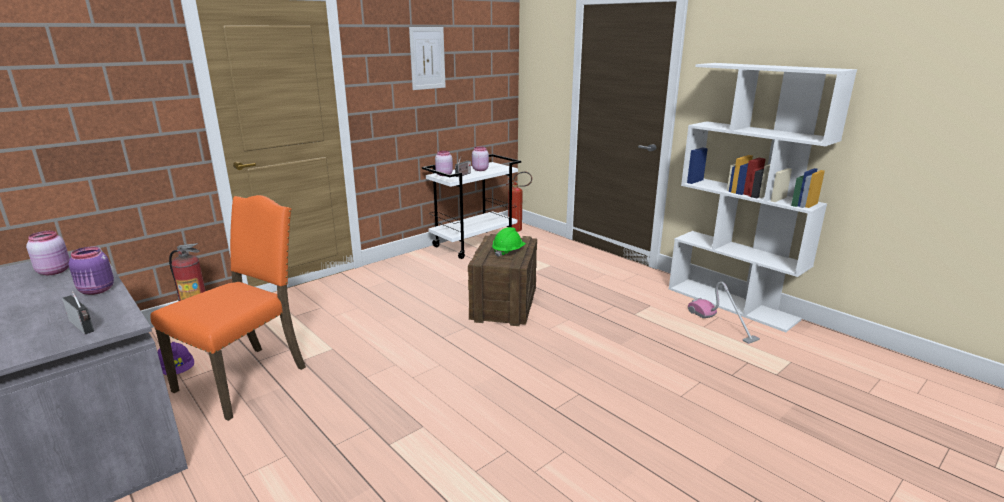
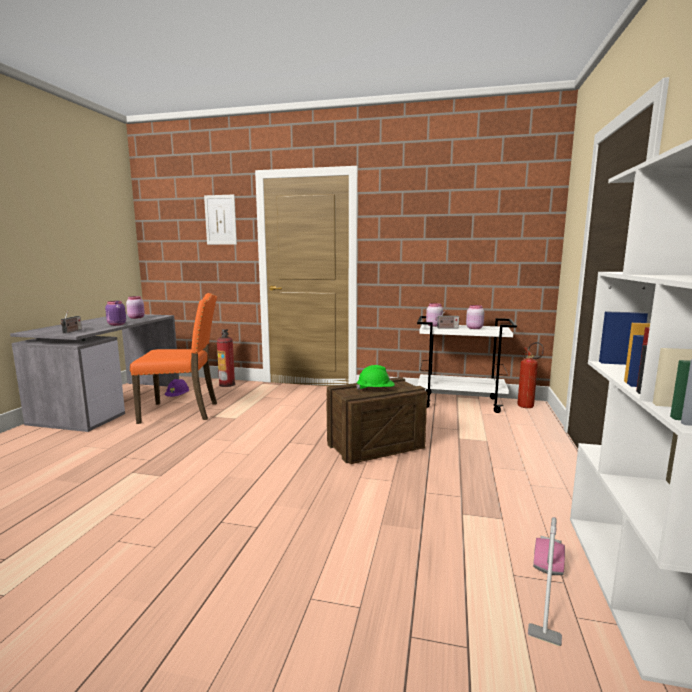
camera: 55 degrees right, 10 degrees down
(427, 58) = (439, 219): picture -> picture (220, 220)

